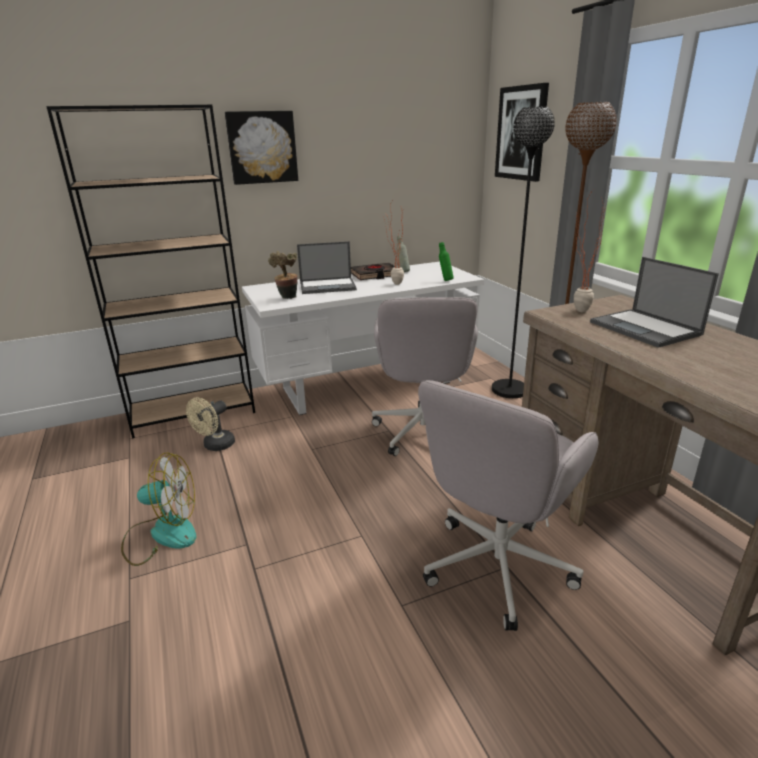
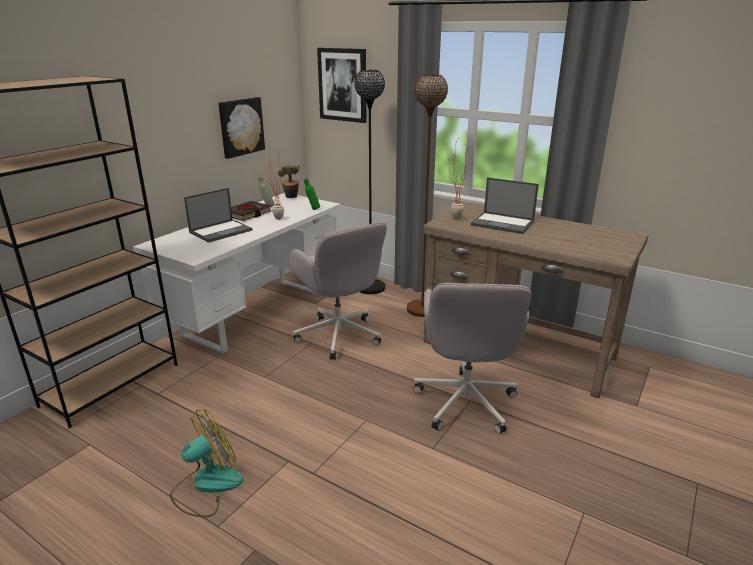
camera: 35 degrees left, 0 degrees up
(215, 446) = (171, 404): beige fan -> none
(262, 147) = (139, 109): picture -> picture (240, 127)
(287, 298) = (201, 249): potted plant -> potted plant (291, 198)

